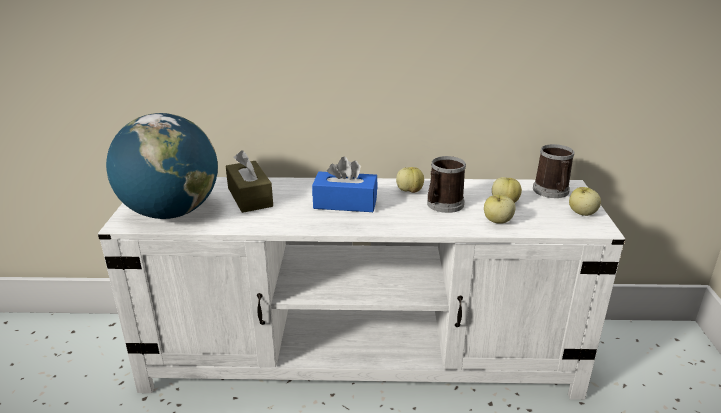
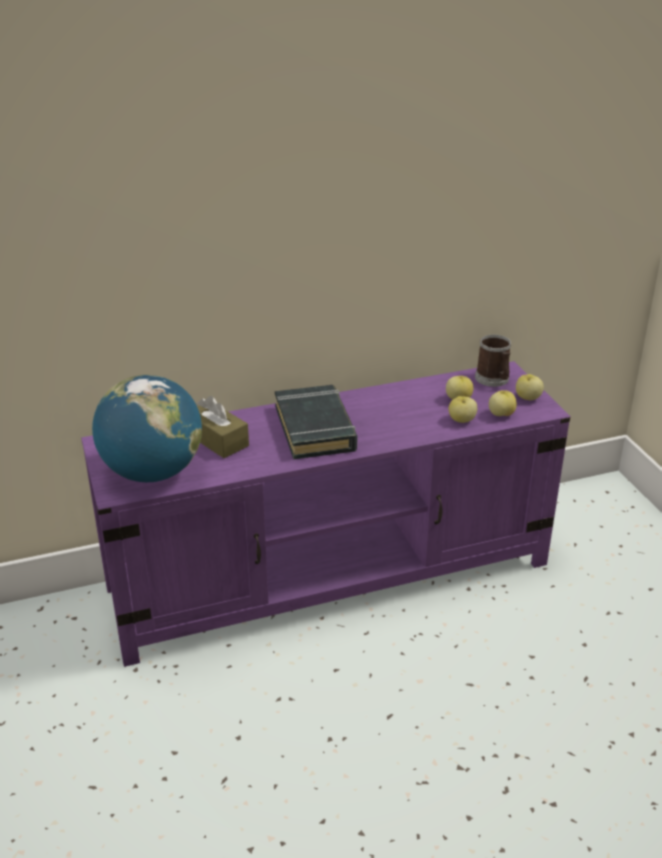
camera: 20 degrees left, 5 degrees up
(345, 203) = (315, 428): blue tissue box -> black book
(362, 356) = (331, 576): white tv stand -> purple tv stand
(409, 191) = (366, 403): apple -> apple (501, 414)
(442, 205) = (405, 413): mug -> none

